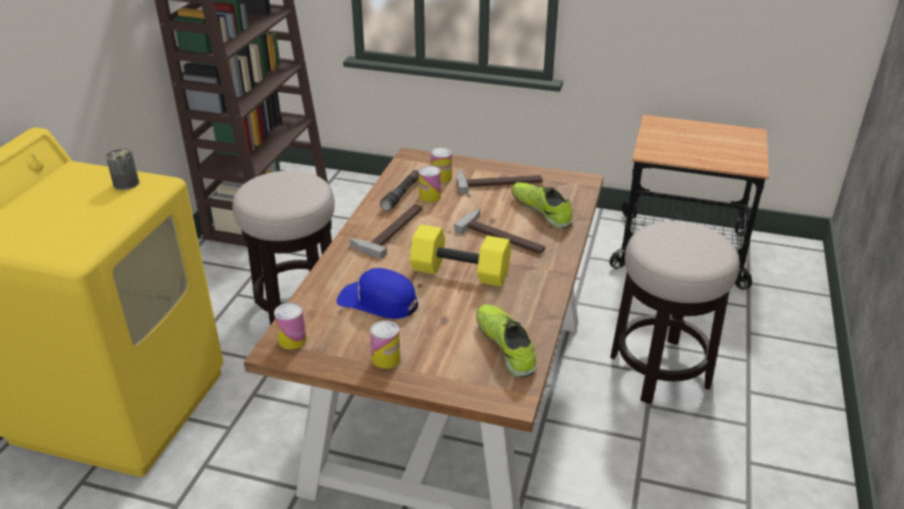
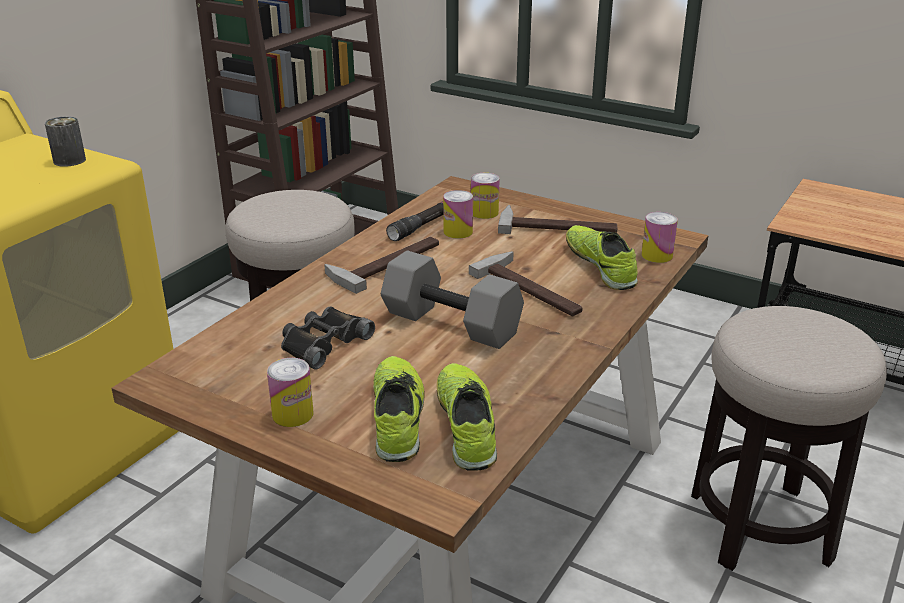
camera: 15 degrees right, 5 degrees down
(292, 340) = (187, 371): can -> can (657, 255)
(378, 301) = (323, 343): blue cap -> black binoculars
(458, 348) = (398, 417): none -> shoe
(461, 271) = (453, 323): yellow dumbbell -> grey dumbbell

